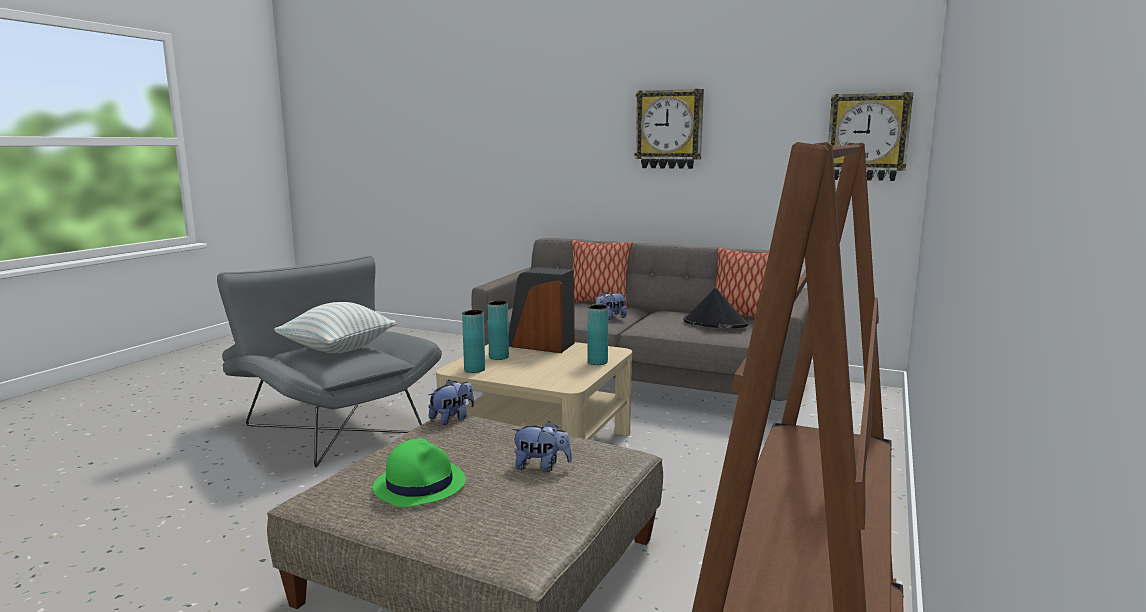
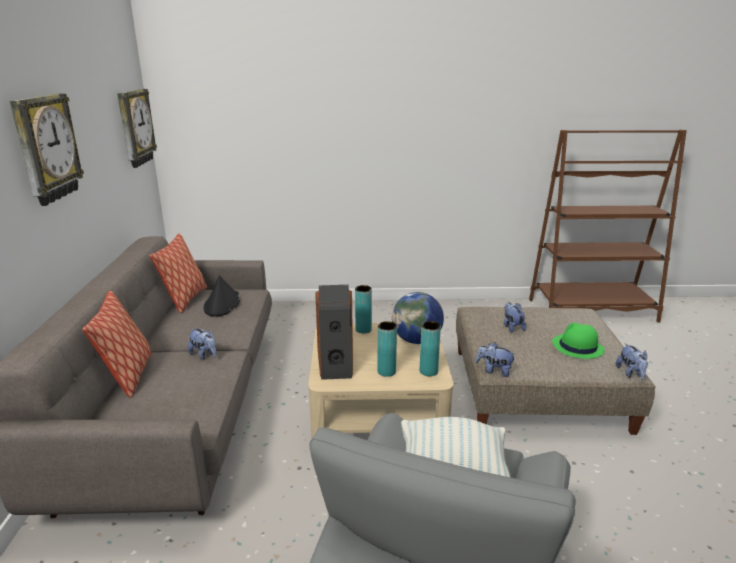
camera: 115 degrees left, 10 degrees up
(312, 499) = (631, 373): none -> plush toy
(542, 377) = (416, 340): none -> globe

